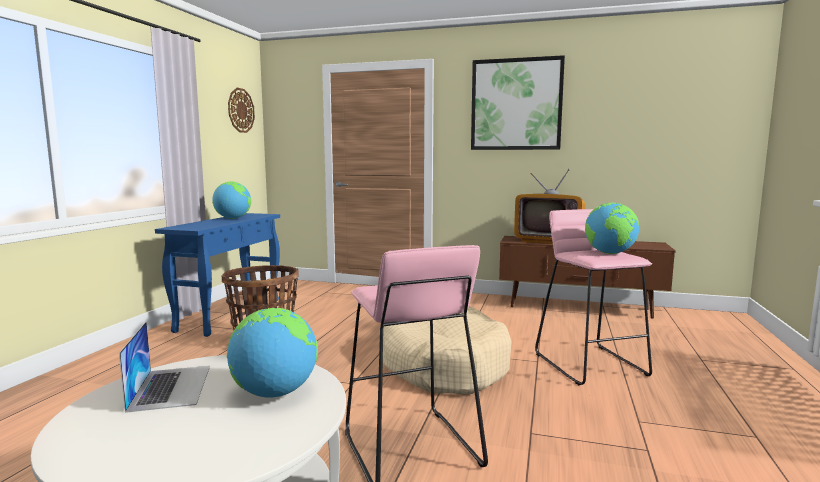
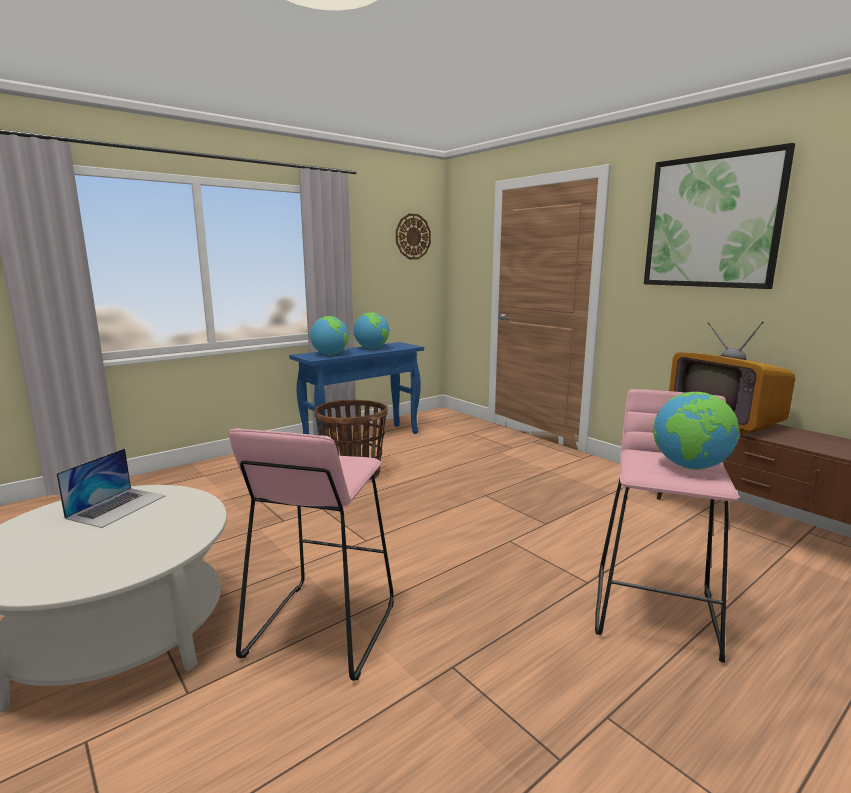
camera: 35 degrees right, 5 degrees up
(274, 393) = (154, 536): globe -> globe (330, 354)
(443, 364) = (474, 549): beige dog bed -> none

